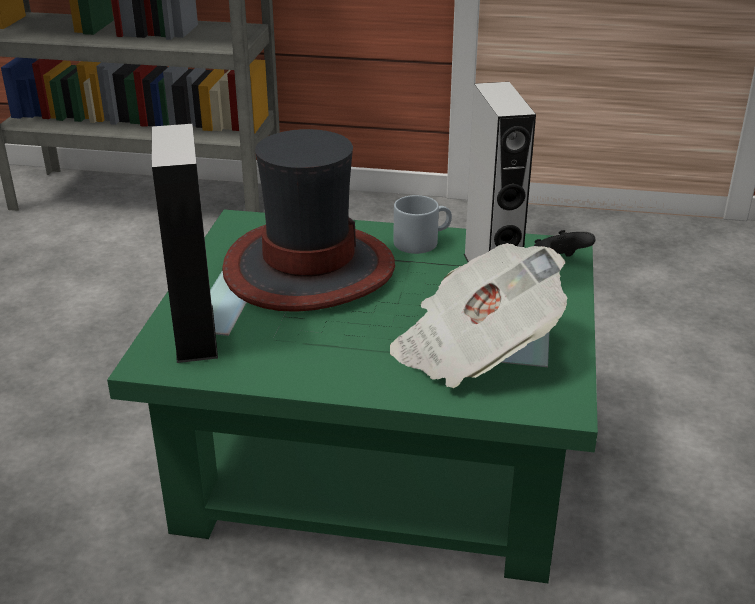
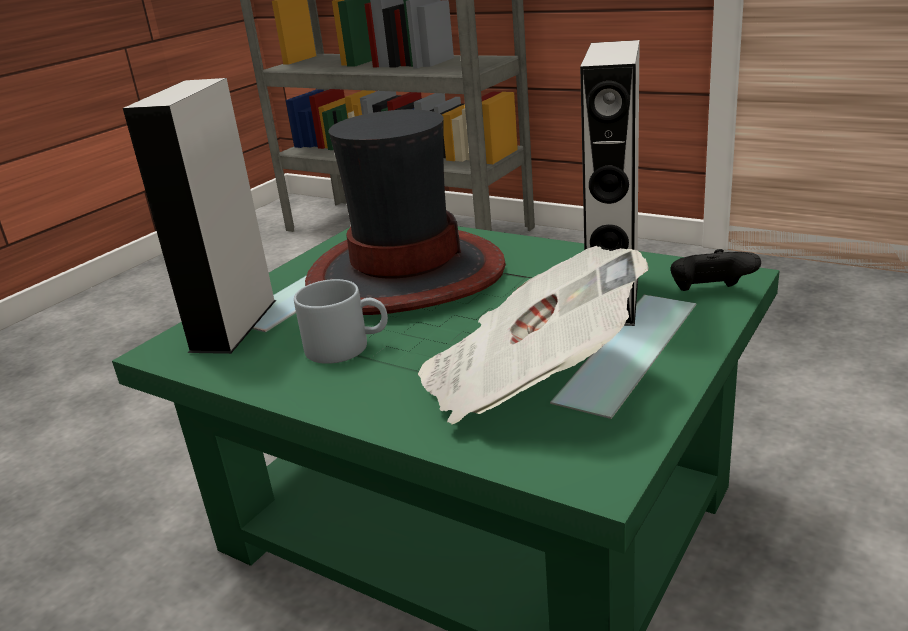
camera: 25 degrees right, 5 degrees down
(422, 241) = (555, 257): grey mug -> grey mug (347, 346)

